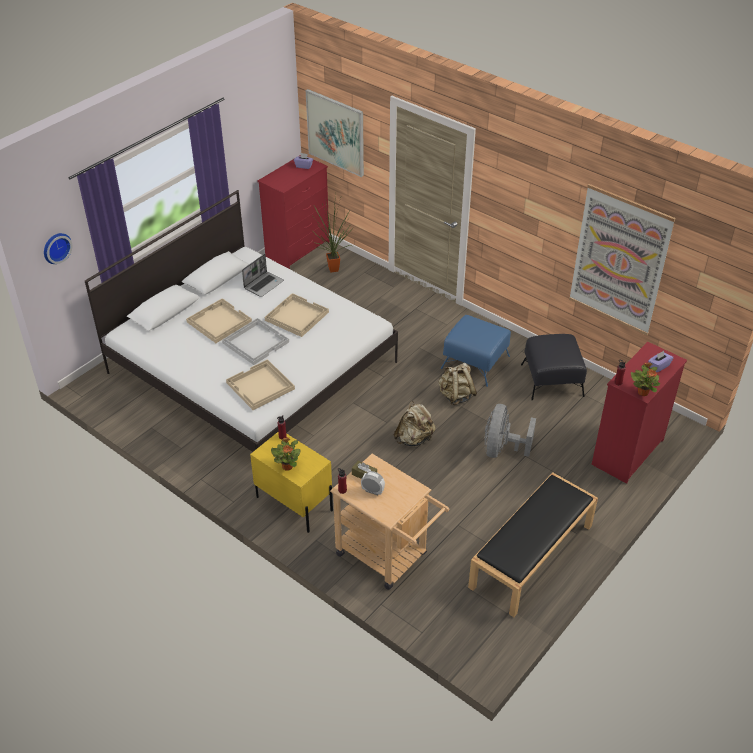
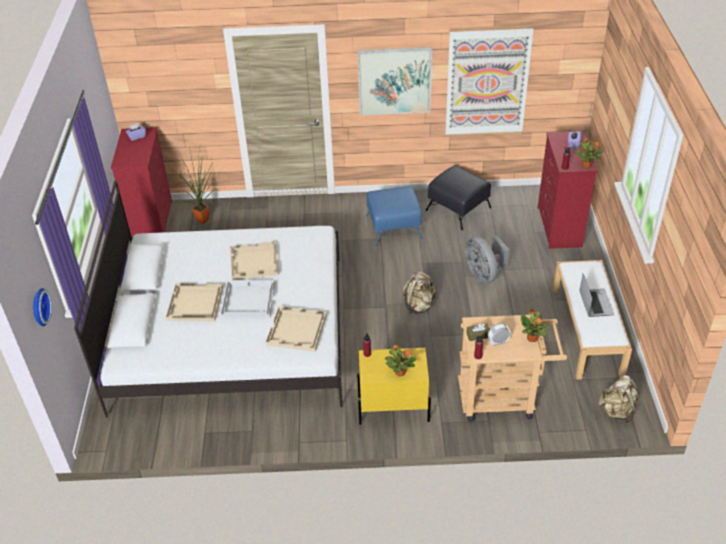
camera: 40 degrees left, 0 degrees up
(263, 284) = (194, 254): laptop -> laptop (595, 303)
(336, 132) = (161, 90): picture -> picture (394, 81)
(403, 507) = (532, 338): none -> potted plant
(456, 396) = (410, 258): beige backpack -> beige backpack (617, 411)
(531, 557) = (587, 331): black bench -> white bench

